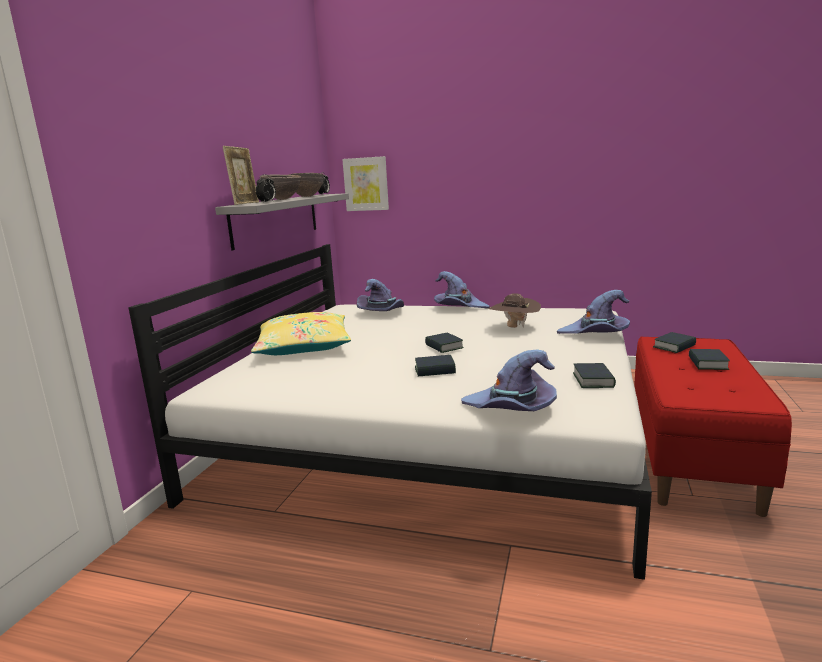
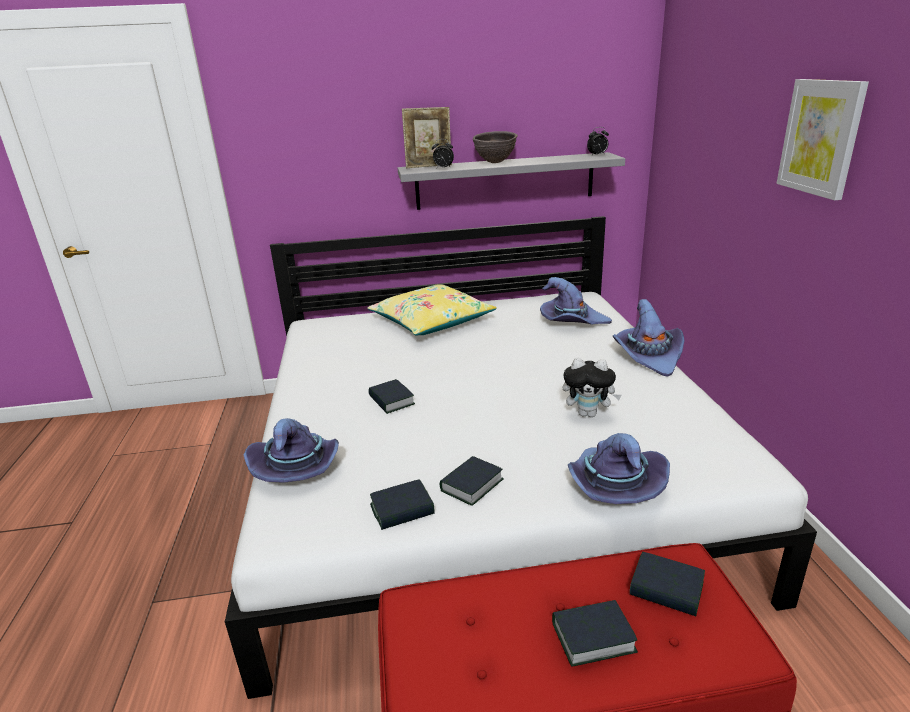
camera: 65 degrees right, 10 degrees up
(307, 196) = (545, 159): brown bowl -> none
(366, 184) = (674, 146): picture -> picture (821, 137)
(444, 346) = (470, 386): book -> book (471, 485)
(514, 327) = (588, 413): brown hat -> plush toy

